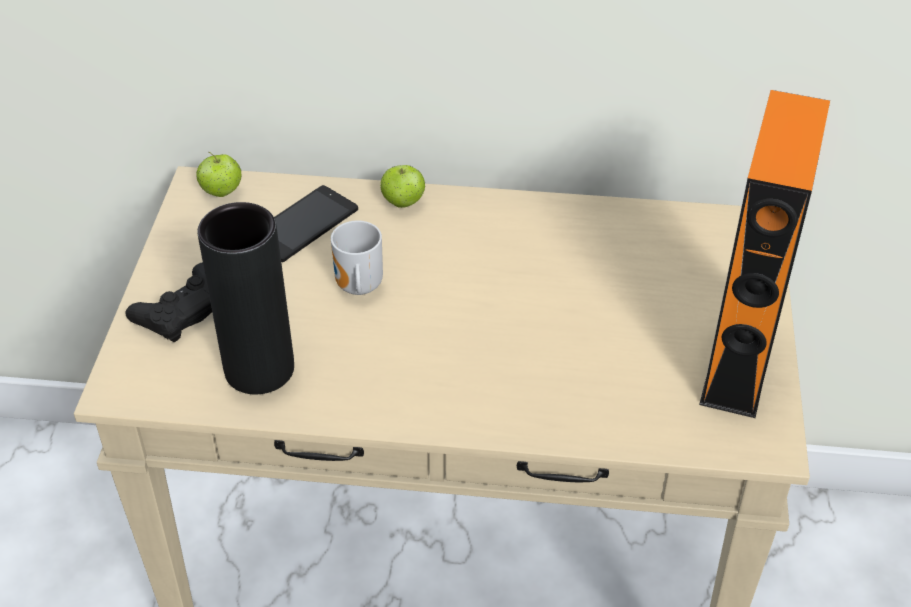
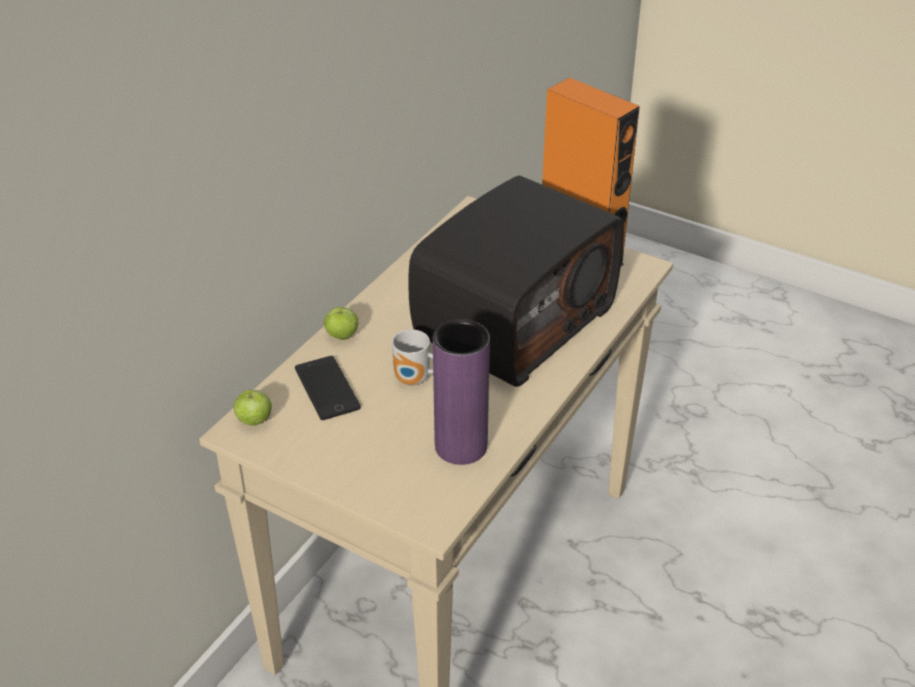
camera: 65 degrees left, 5 degrees down
(185, 309) = (374, 470): black game controller -> none
(259, 369) = (461, 446): black vase -> purple vase
(534, 339) = (513, 320): none -> radio

